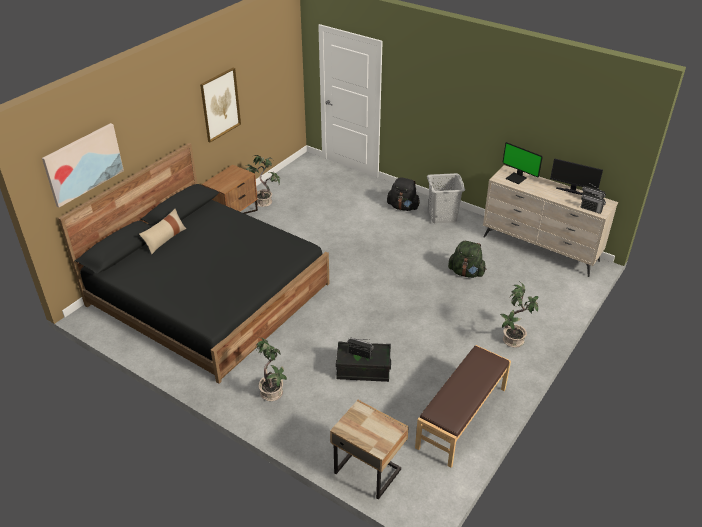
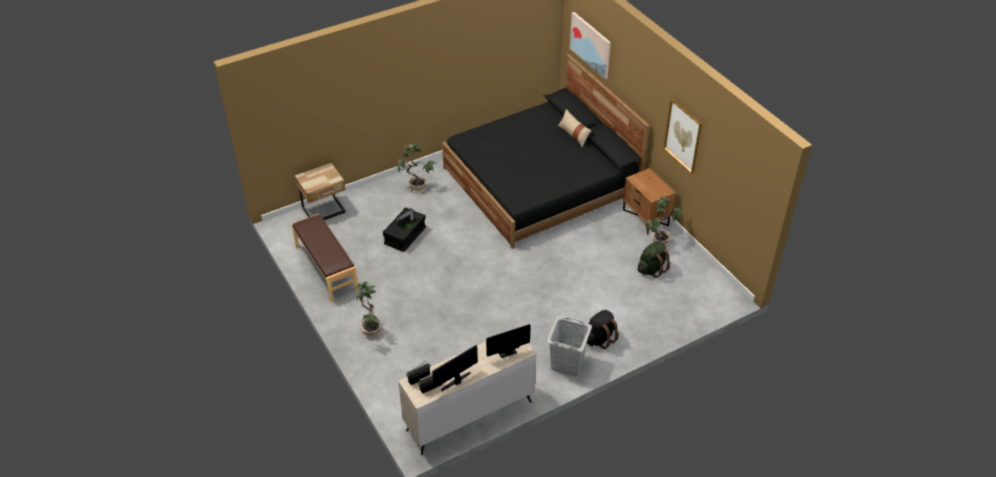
camera: 115 degrees right, 5 degrees up
(466, 273) = (470, 341): green backpack -> green backpack (652, 269)

